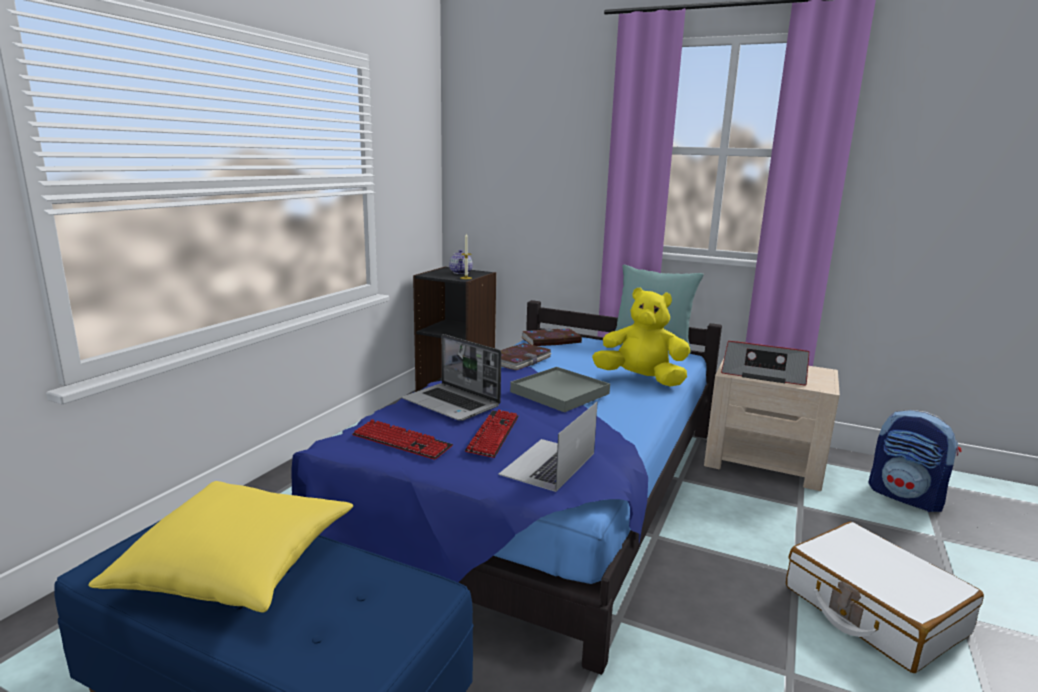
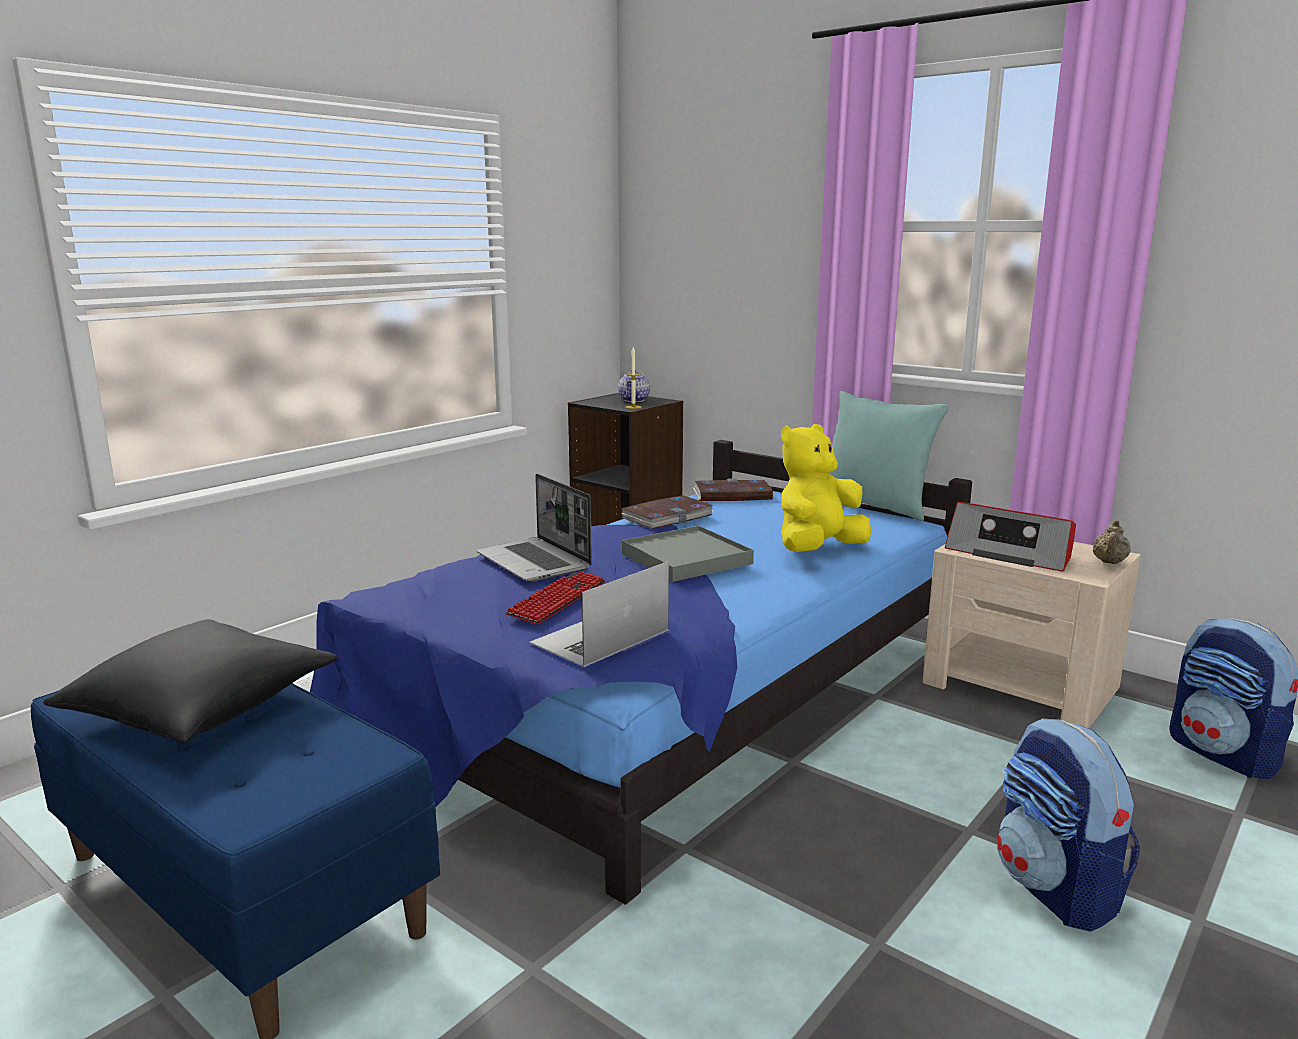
camera: 15 degrees right, 0 degrees up
(238, 566) = (202, 708): yellow pillow -> black pillow
(401, 442) = (442, 599): keyboard -> none
(641, 379) = (818, 550): yellow plush toy -> yellow plush toy turned 75 degrees counterclockwise
(825, 377) = (1109, 562): none -> beige teapot
(872, 610) = (1056, 889): white suitcase -> backpack

